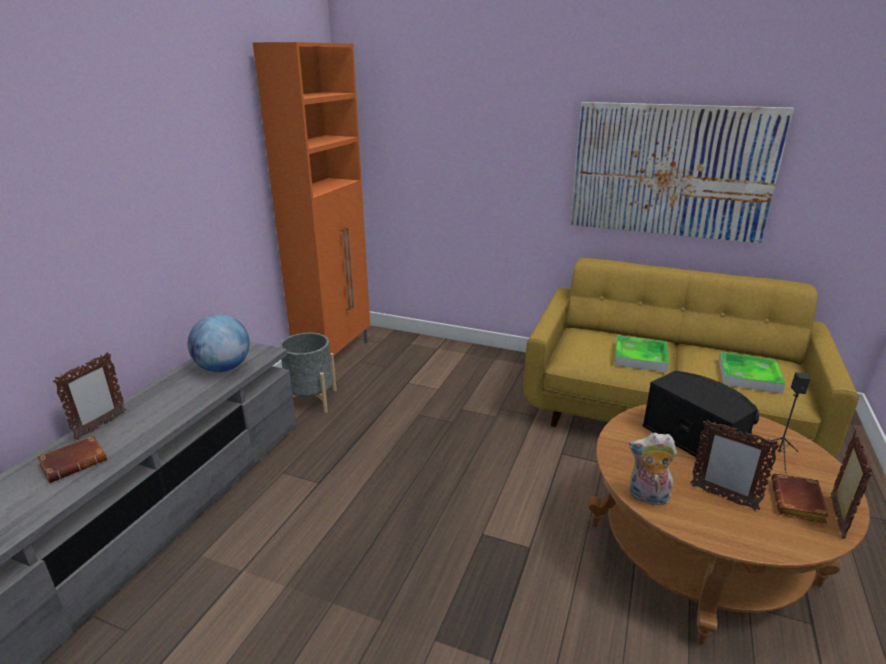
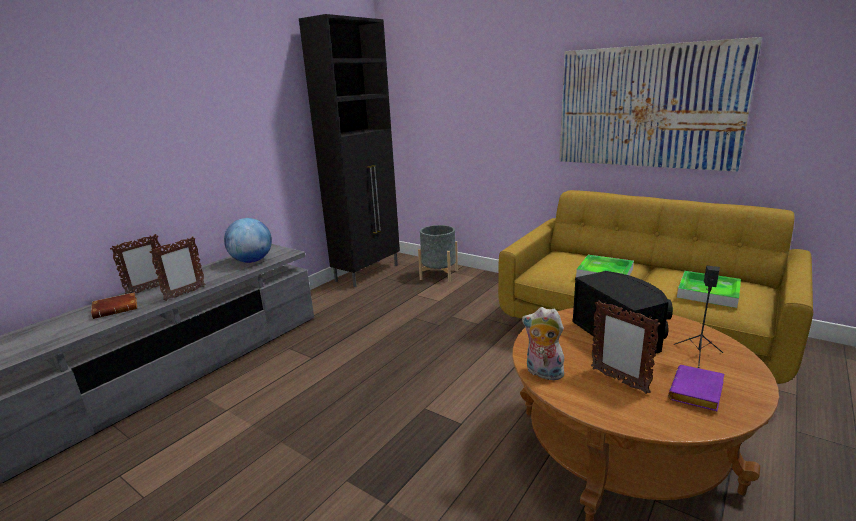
camera: 15 degrees right, 5 degrees down
(311, 400) = (334, 301): grey planter -> grey planter (439, 275)
(335, 355) = (368, 273): orange cabinet -> black cabinet
(799, 504) = (698, 393): brown book -> purple book
(836, 517) = (733, 408): picture frame -> picture frame (185, 293)

